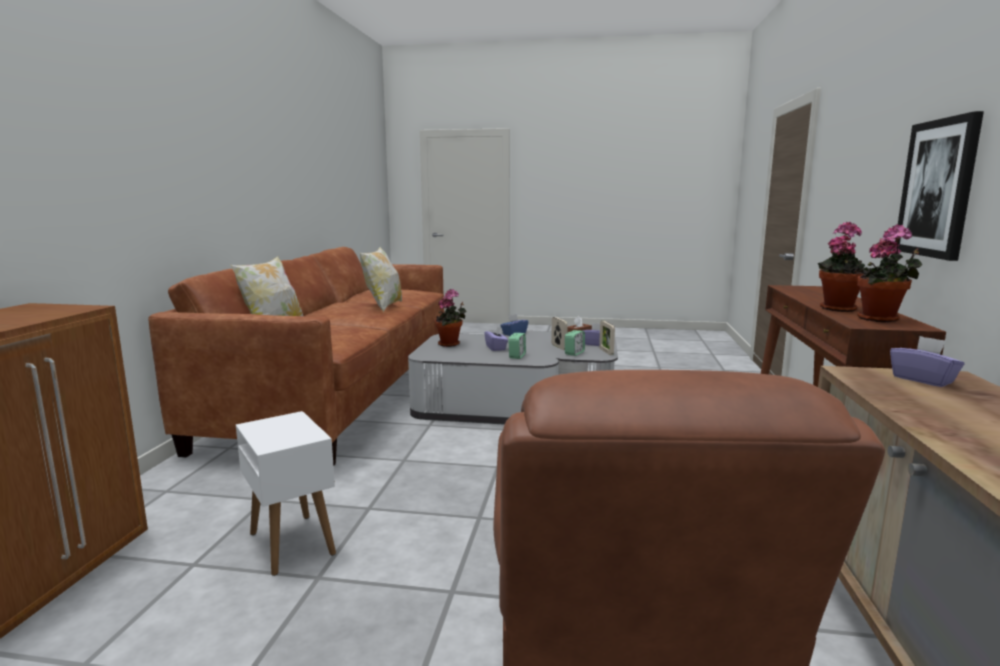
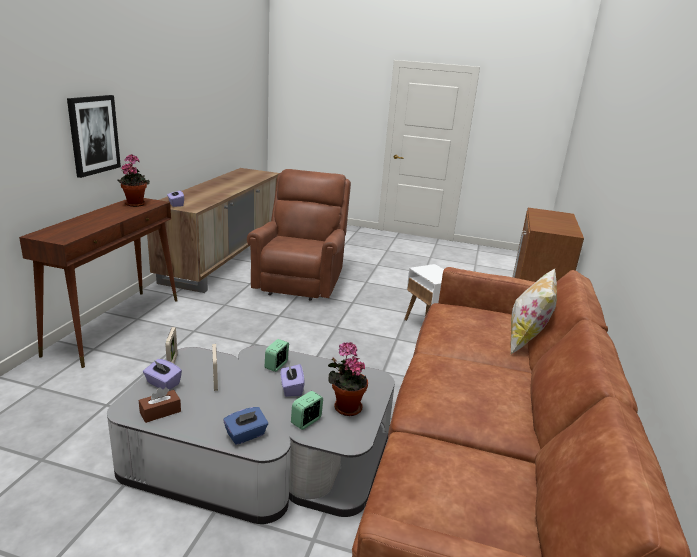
camera: 175 degrees left, 10 degrees up
(383, 306) = (447, 407): pillow -> none
(574, 353) = (210, 364): alarm clock -> alarm clock (306, 421)
(837, 308) = (124, 213): potted plant -> none

